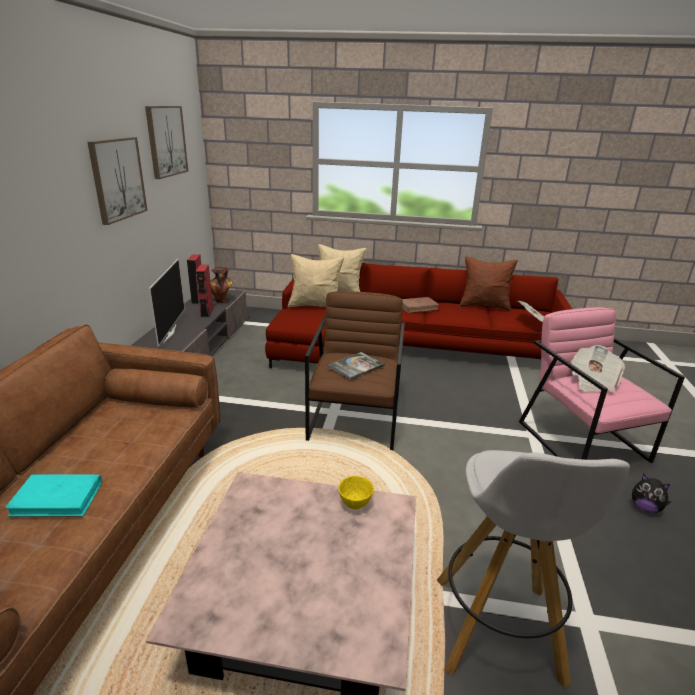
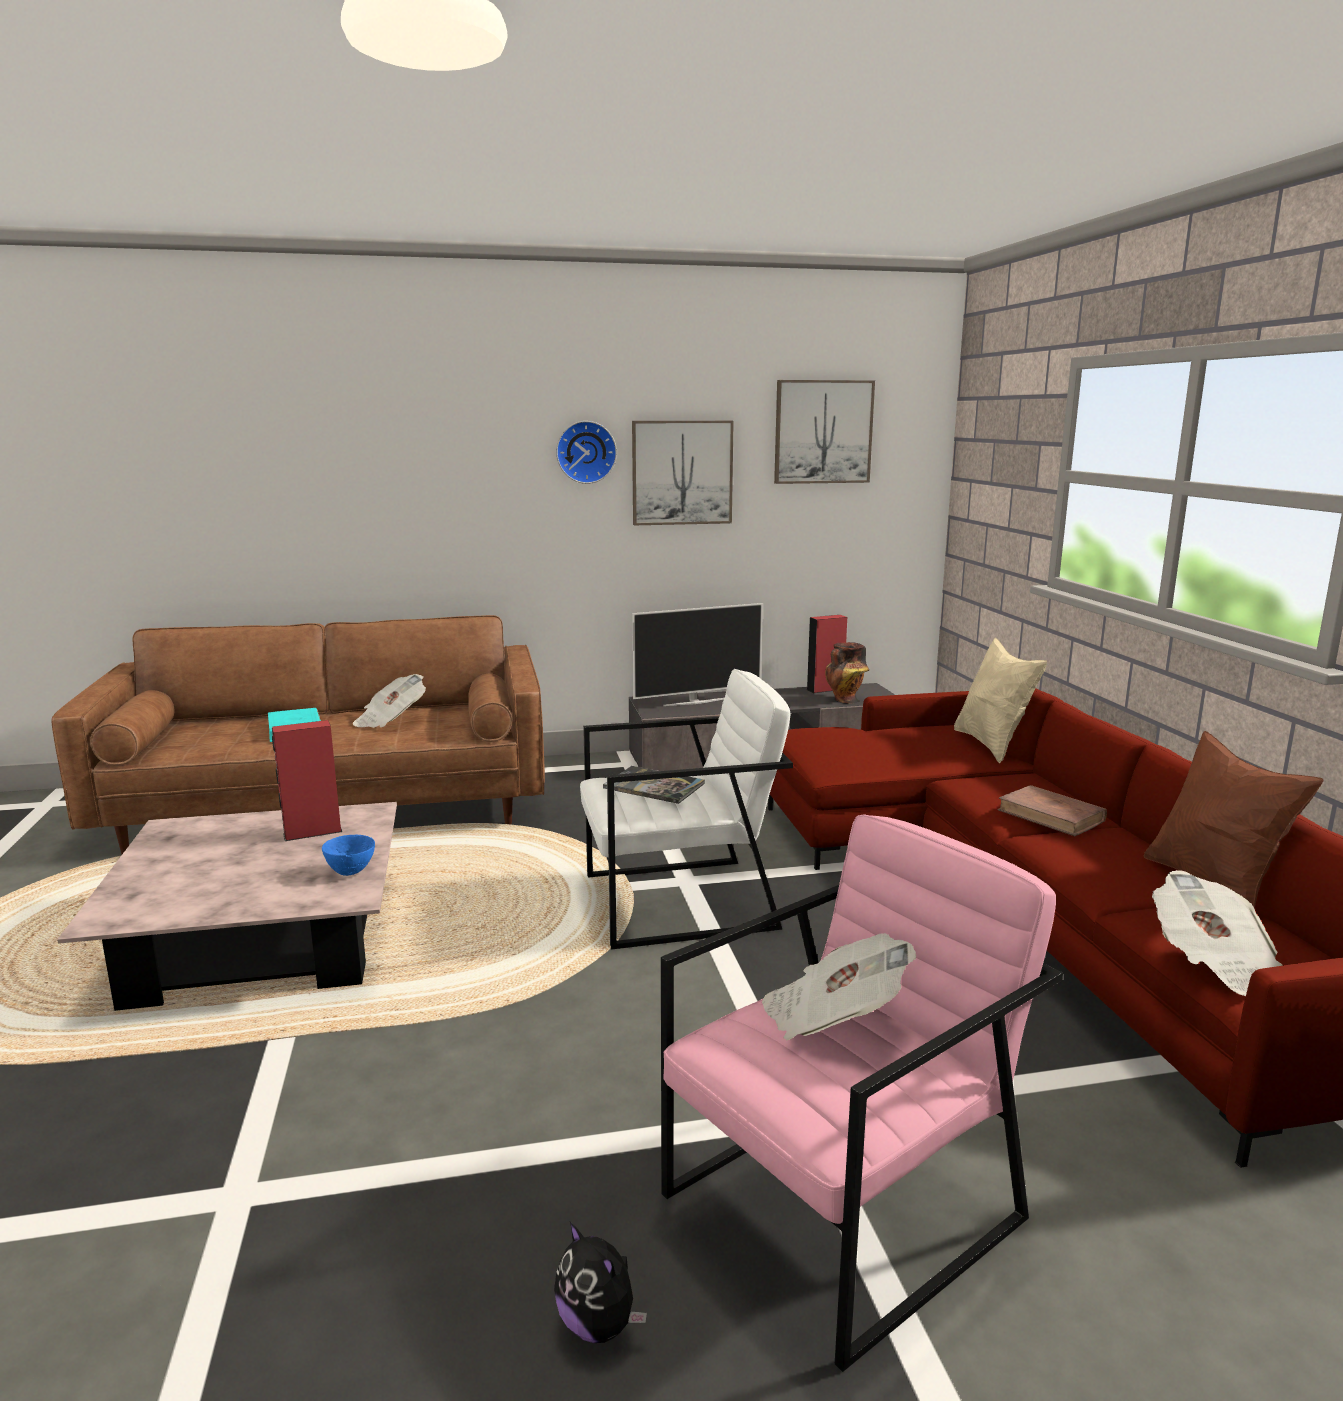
camera: 70 degrees right, 10 degrees down
(67, 171) = (586, 452): none -> wall clock
(100, 441) = (390, 720): none -> newspaper
(206, 312) = (788, 702): red speaker -> red speaker (312, 832)
(315, 306) = (888, 738): beige pillow -> none
(354, 504) = (351, 871): yellow bowl -> blue bowl
(355, 419) = (679, 902): brown armchair -> white armchair
(497, 631) = (219, 1094): white stool -> none
(645, 508) = (599, 1324): plush toy -> plush toy turned 60 degrees counterclockwise

